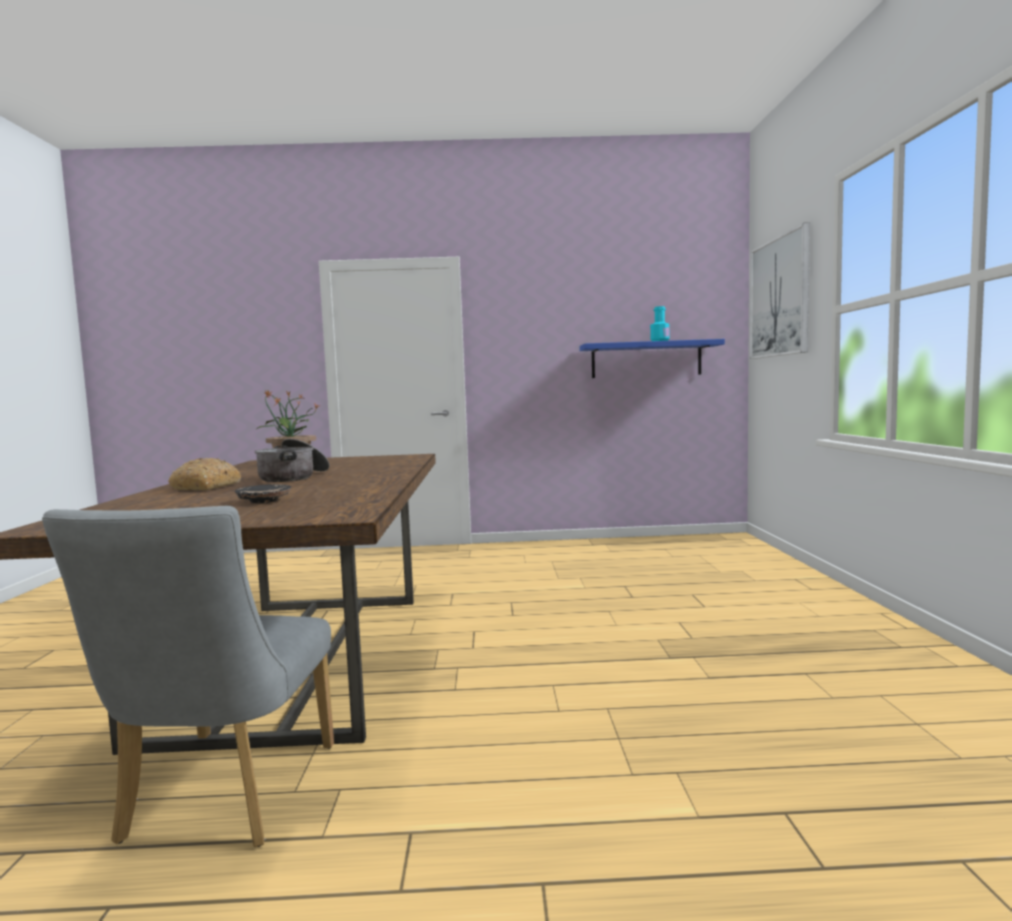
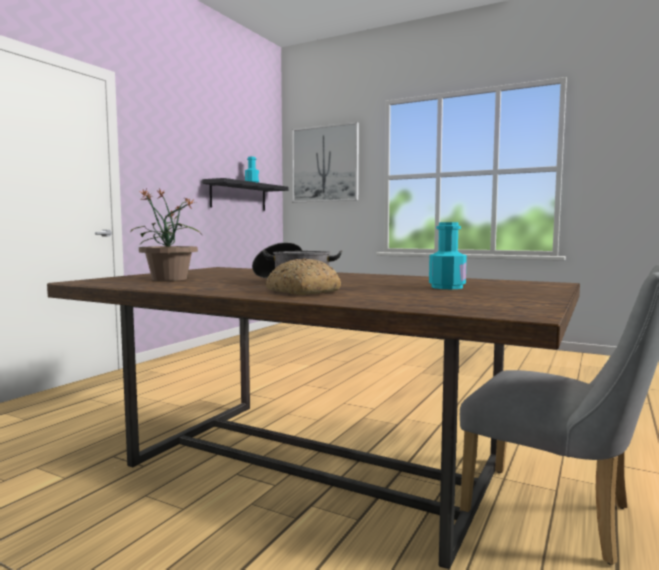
camera: 60 degrees left, 0 degrees up
(264, 501) = (447, 287): black plate -> turquoise bottle
(646, 360) = (238, 196): blue shelf -> black shelf

